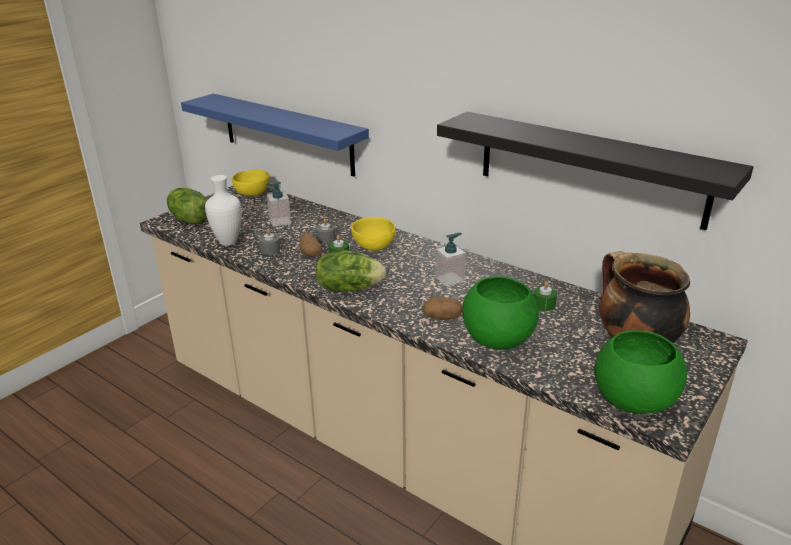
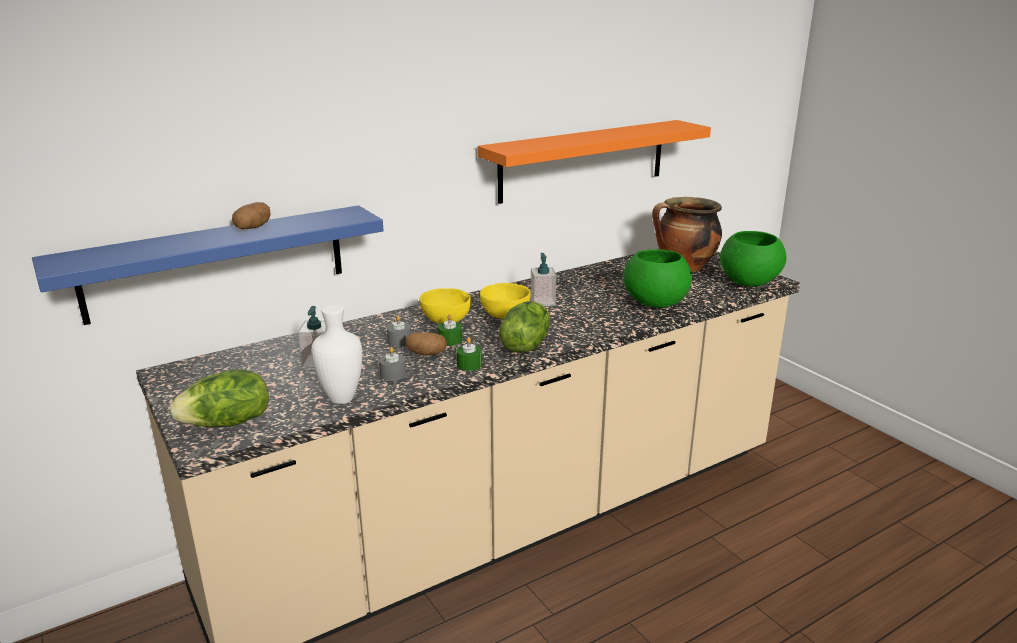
camera: 70 degrees left, 5 degrees down
(253, 194) = (202, 368): yellow bowl -> yellow bowl (505, 315)
(442, 317) = (608, 316): potato -> potato (253, 227)
(543, 305) = (611, 279): green candle -> green candle (469, 364)
(589, 168) = (583, 160): black shelf -> orange shelf

